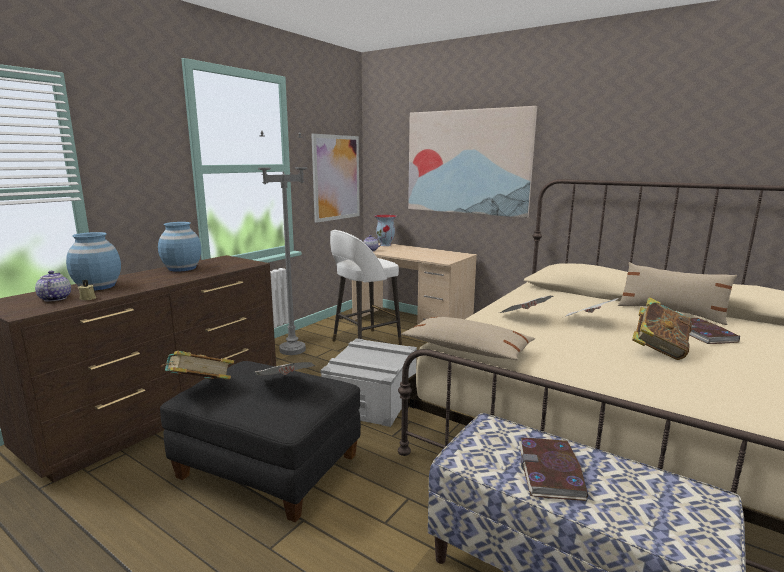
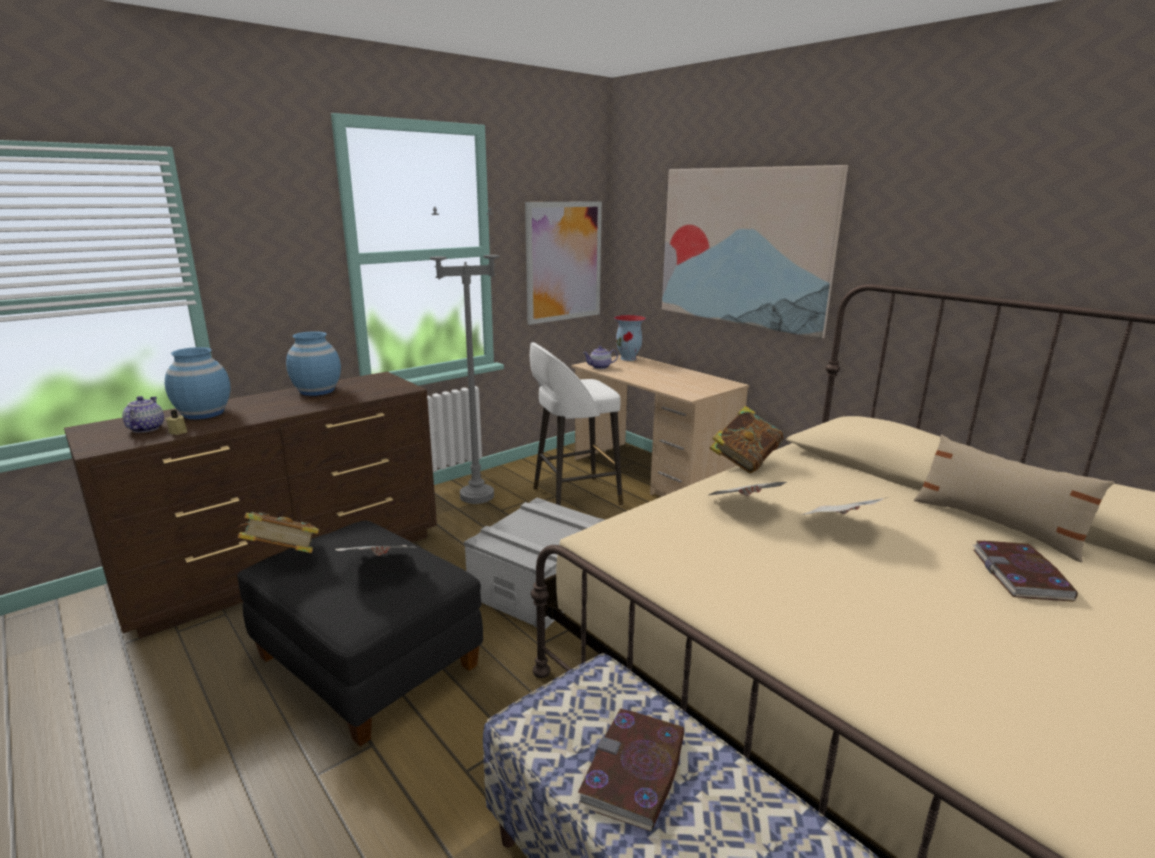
camera: 15 degrees right, 5 degrees up
(467, 349) = (617, 554): beige pillow -> none
(658, 350) = (915, 597): book -> book (744, 462)

